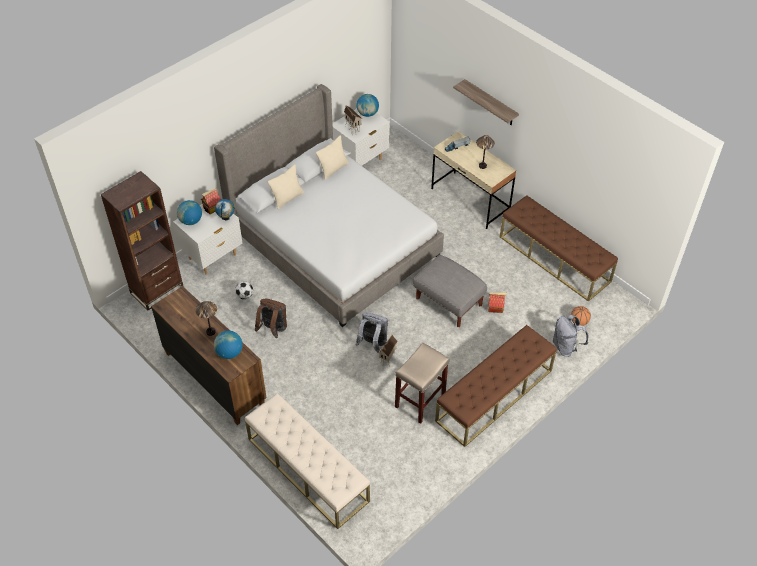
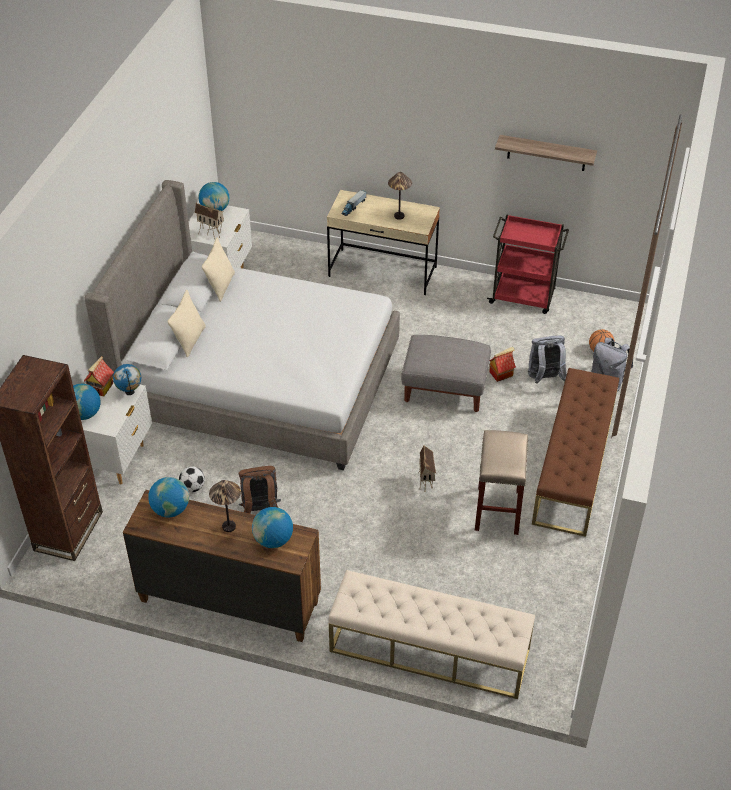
camera: 30 degrees left, 5 degrees down
(186, 305) = (170, 509): none -> globe
(373, 343) = (394, 473): grey backpack -> grey backpack (544, 378)
(490, 103) = (386, 133): shelf -> shelf (546, 153)
(554, 259) = (523, 297): brown bench -> red cart

